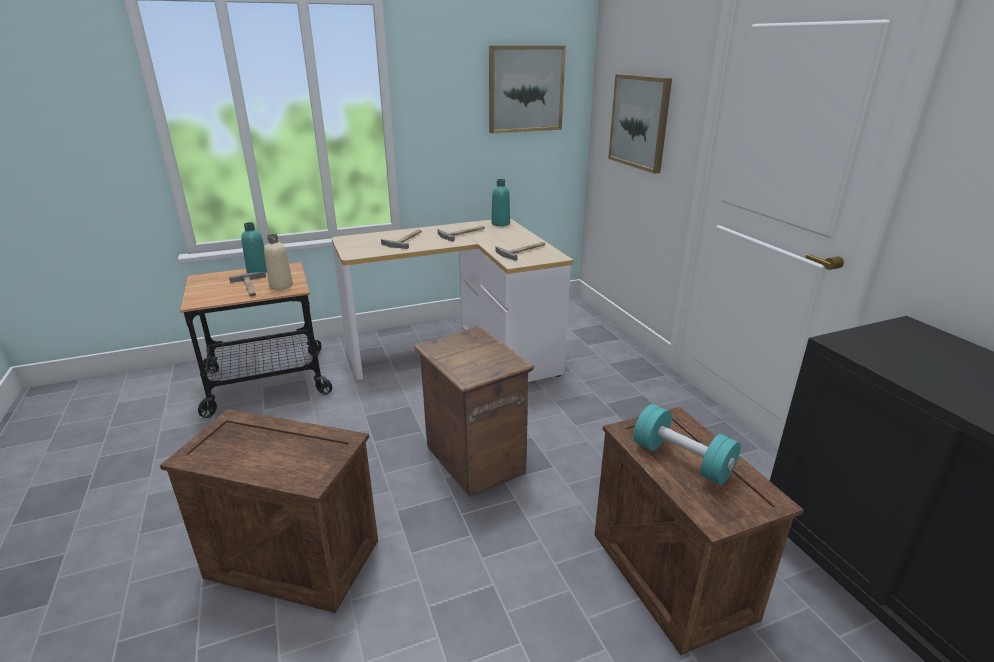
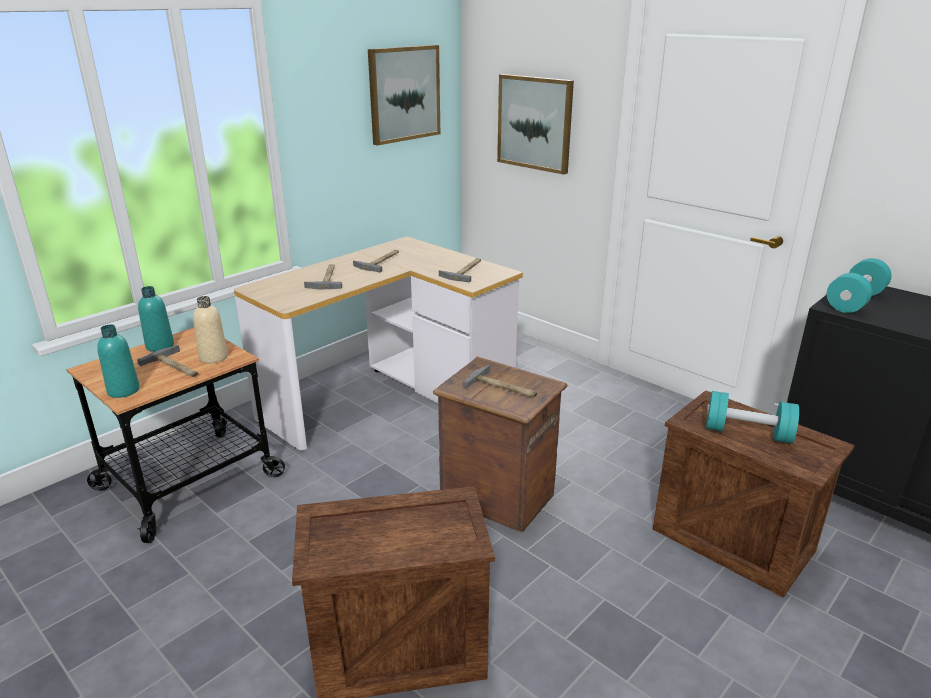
camera: 25 degrees left, 0 degrees up
(472, 356) = (503, 387): none -> hammer
(500, 223) = (407, 244): turquoise bottle -> turquoise bottle (123, 390)
(880, 342) = (855, 301): none -> turquoise dumbbell

